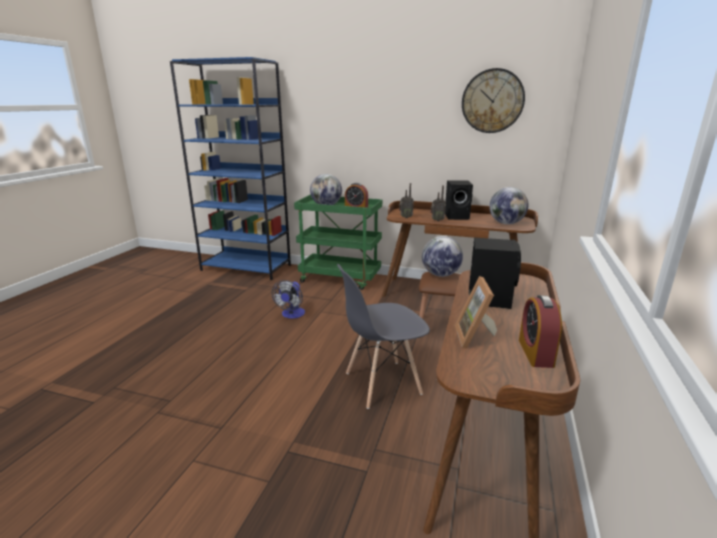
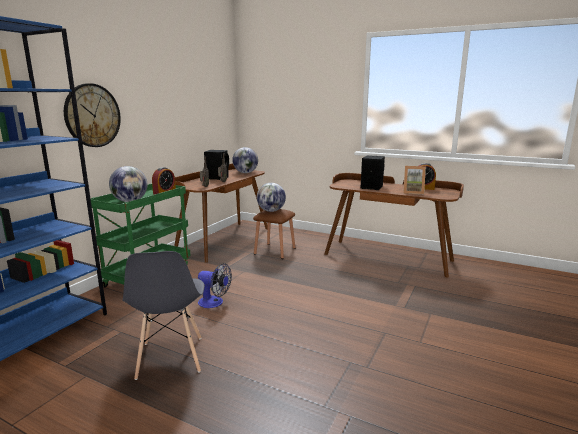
camera: 80 degrees left, 5 degrees down
(382, 383) = (336, 275): grey chair -> grey chair (170, 358)
(492, 101) = (206, 89): wall clock -> wall clock (92, 115)

